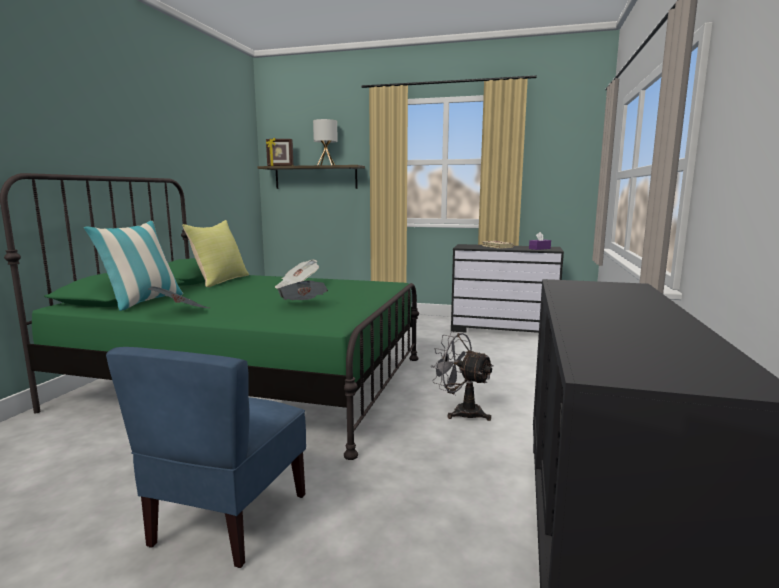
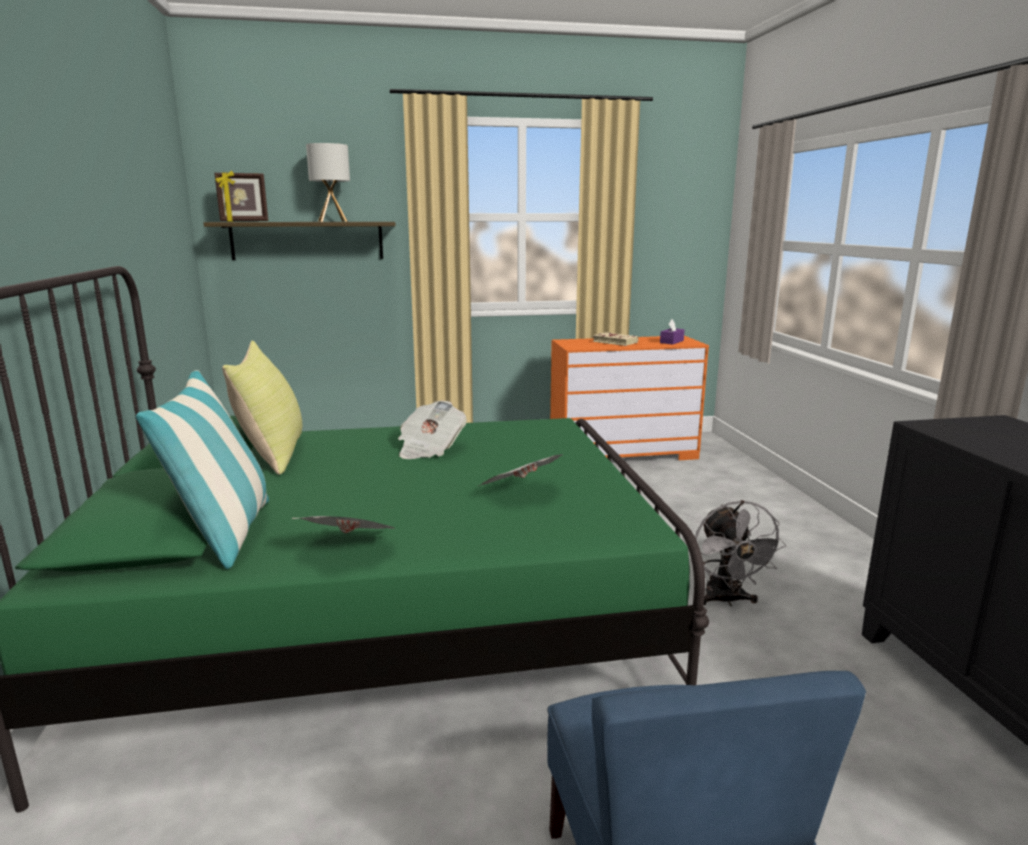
camera: 25 degrees left, 5 degrees up
(461, 411) = (726, 600): grey fan -> grey fan turned 105 degrees counterclockwise
(503, 329) = (623, 453): black dresser -> orange dresser

